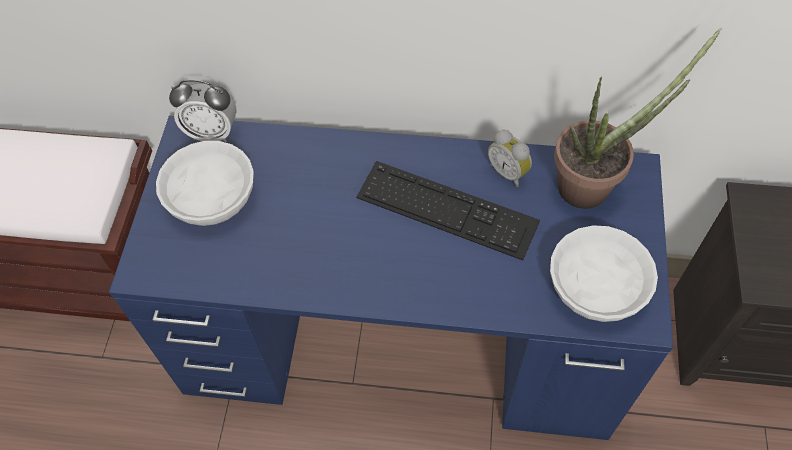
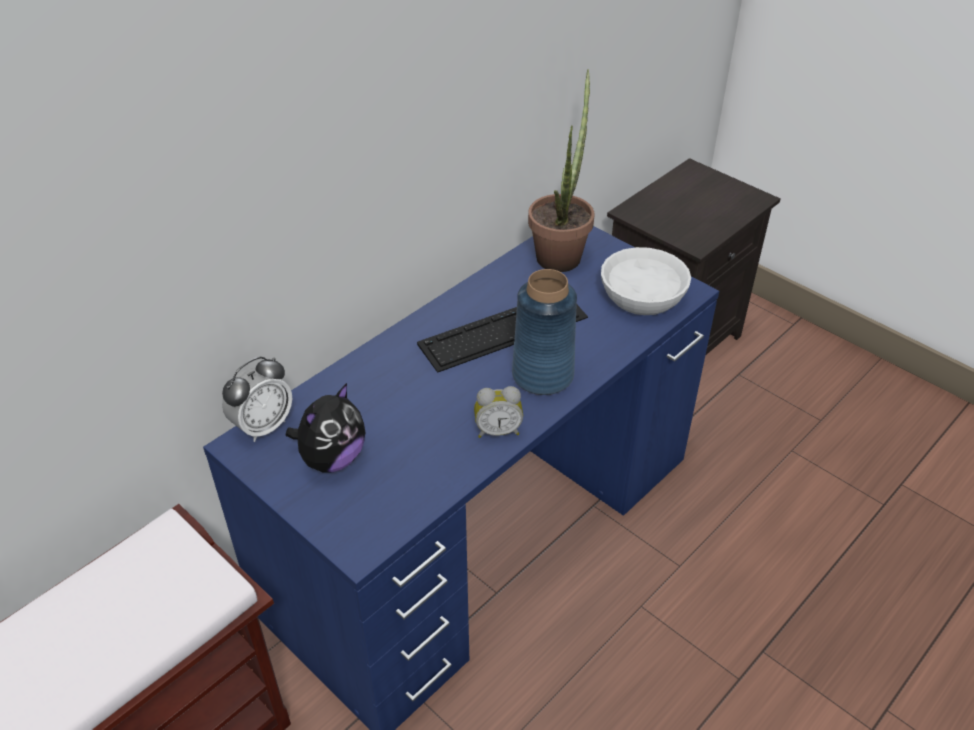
camera: 55 degrees left, 15 degrees down
(212, 195) = (332, 458): white bowl -> plush toy
(417, 272) = (543, 375): none -> blue vase
(508, 172) = (506, 283): alarm clock -> alarm clock (498, 430)

